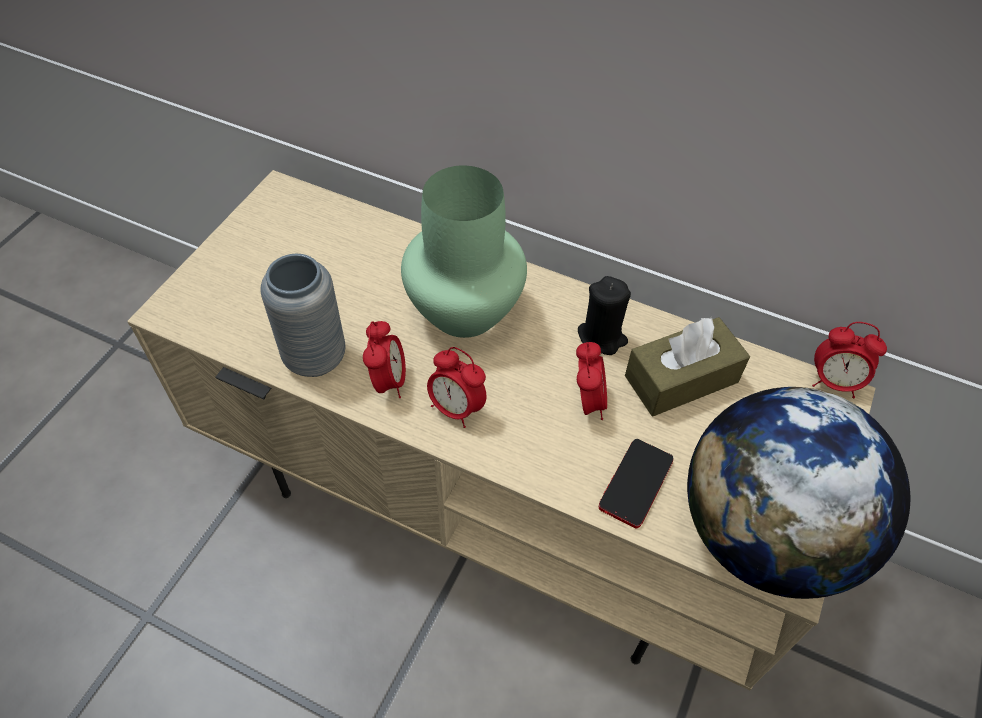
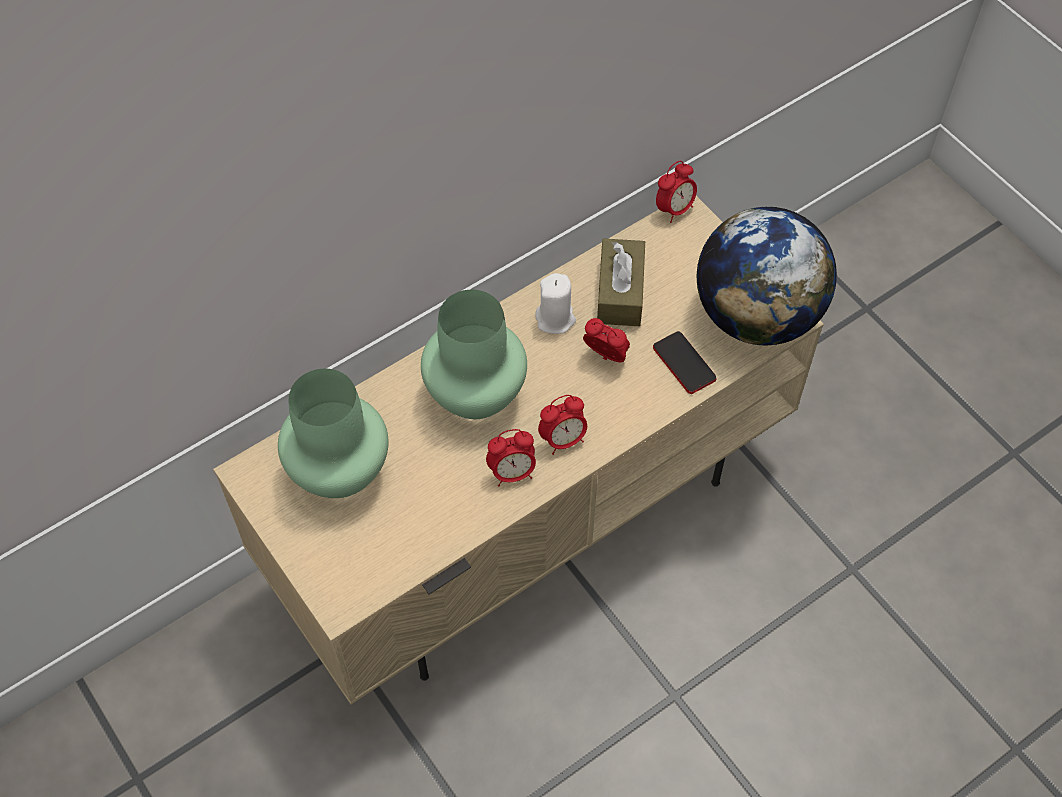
camera: 60 degrees left, 5 degrees up
(315, 357) = (458, 513): grey vase -> none
(317, 250) = (341, 470): none -> green vase
(388, 381) = (512, 473): alarm clock -> alarm clock turned 135 degrees clockwise
(602, 337) = (555, 319): black candle -> white candle

